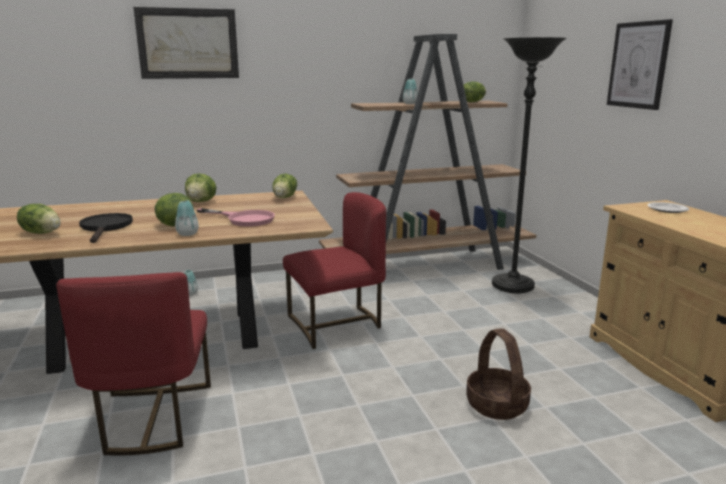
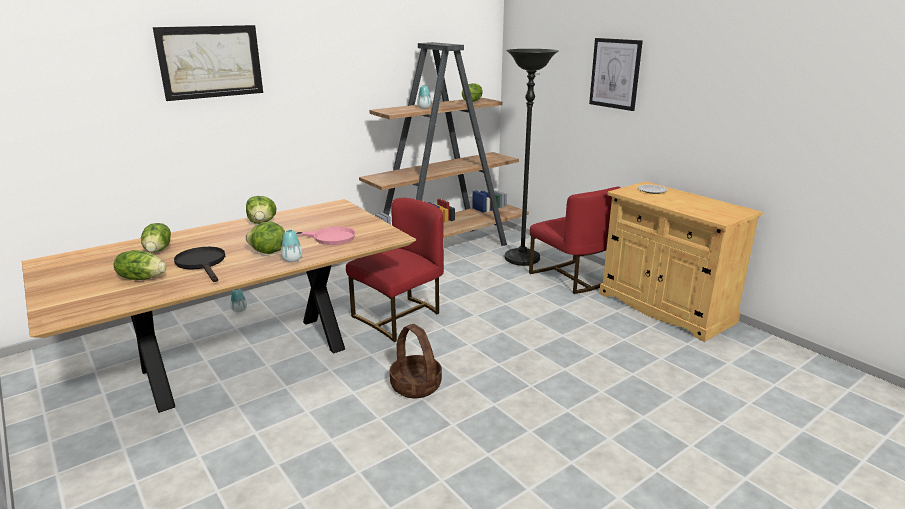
camera: 20 degrees left, 5 degrees up
(152, 418) = (299, 428): red chair -> red chair (570, 278)
(285, 197) = (338, 209): lettuce -> lettuce (158, 250)
(497, 405) = (563, 358): basket -> basket (416, 385)

